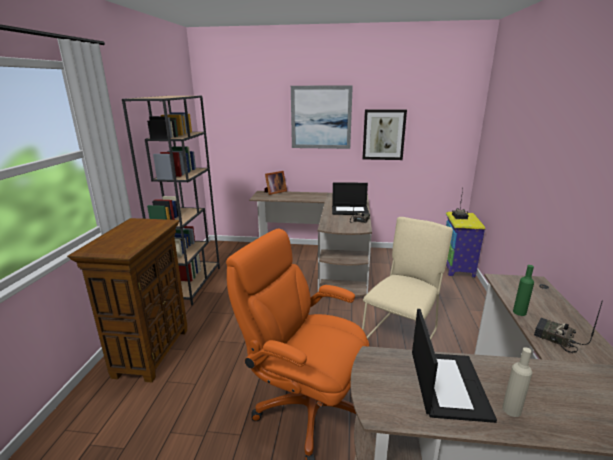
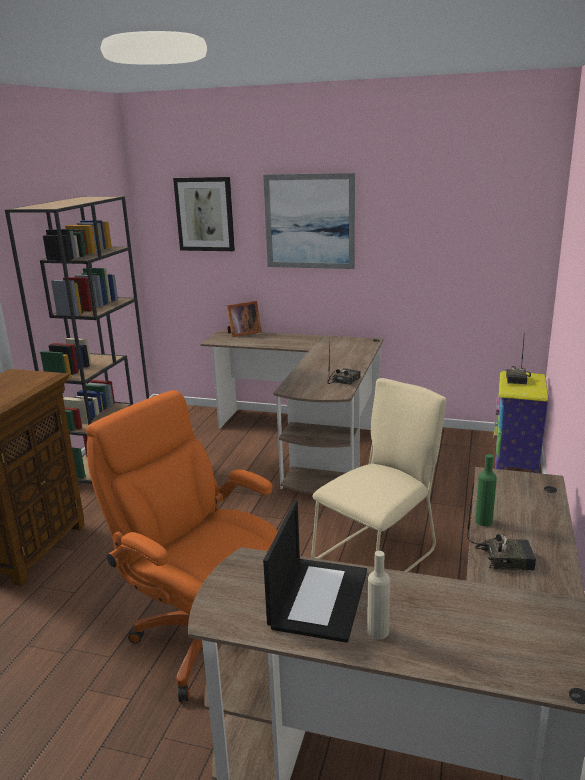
camera: 10 degrees right, 0 degrees up
(350, 210) = (339, 365): laptop -> none
(383, 134) = (405, 248): picture -> picture (205, 214)
(554, 339) = (505, 557): radio -> radio turned 135 degrees clockwise

